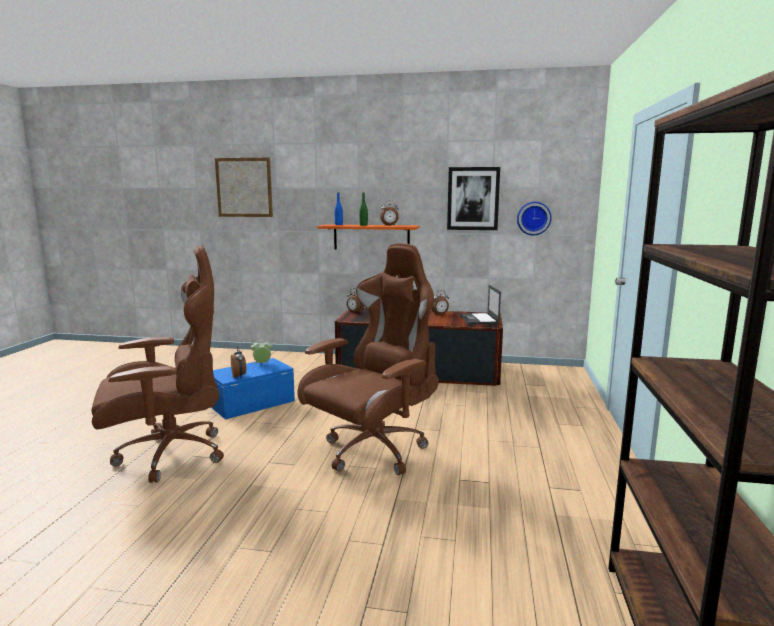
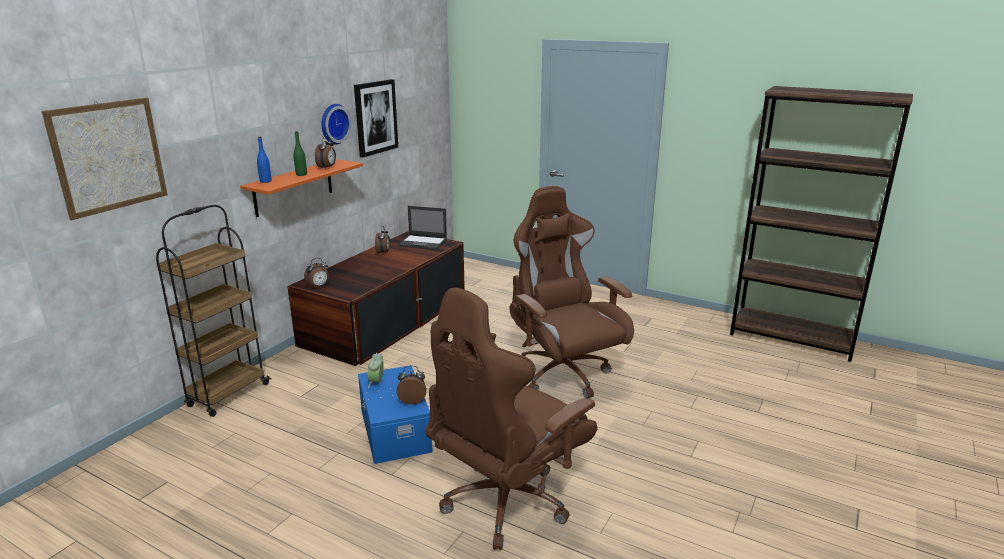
camera: 70 degrees left, 10 degrees up
(164, 456) = (510, 498): brown office chair -> brown office chair turned 135 degrees counterclockwise
(278, 355) = (228, 395): none -> brown cart
(533, 218) = (417, 128): wall clock -> wall clock (333, 123)

